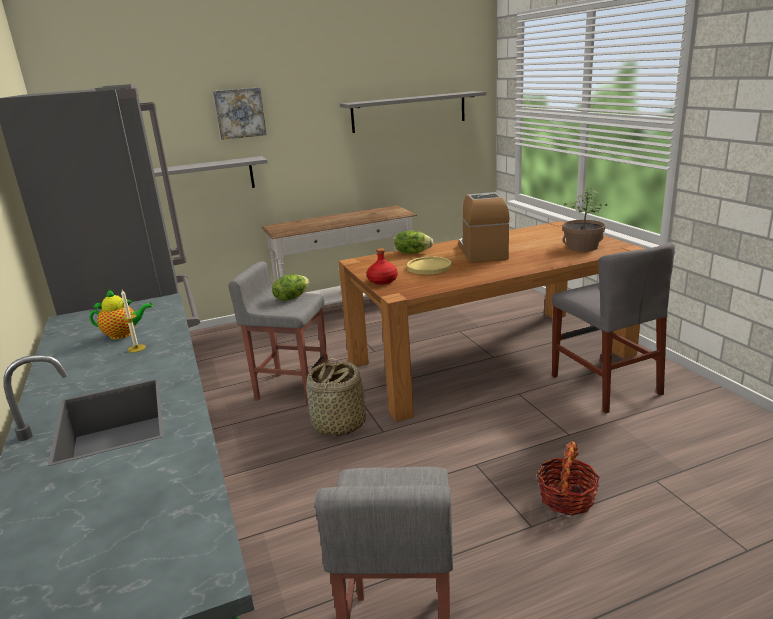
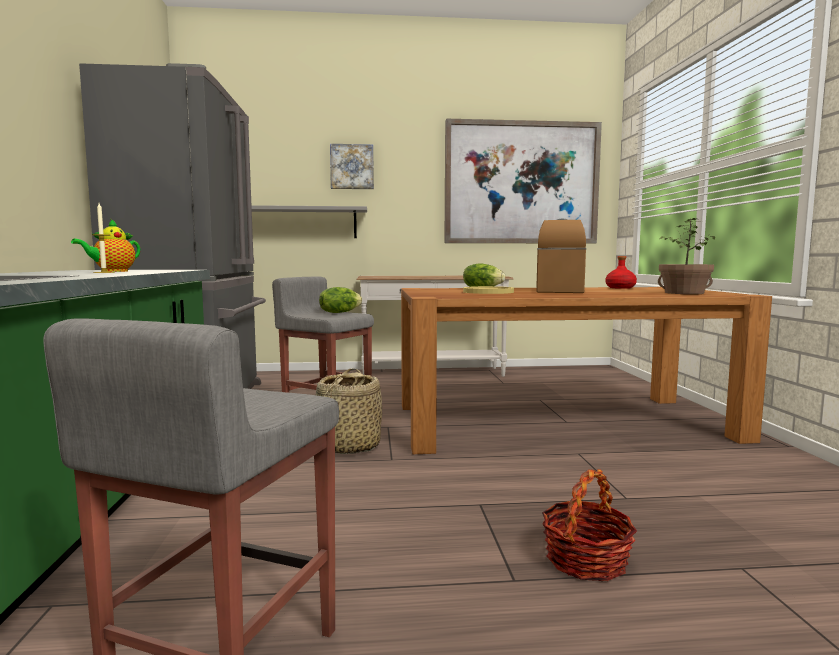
camera: 15 degrees right, 15 degrees down
(123, 334) = (112, 271): teapot -> teapot turned 120 degrees clockwise
(383, 281) = (427, 293): red bottle -> red bottle (620, 288)
(409, 112) = (521, 183): grey shelf -> picture
(605, 385) = (701, 462): grey chair -> none

